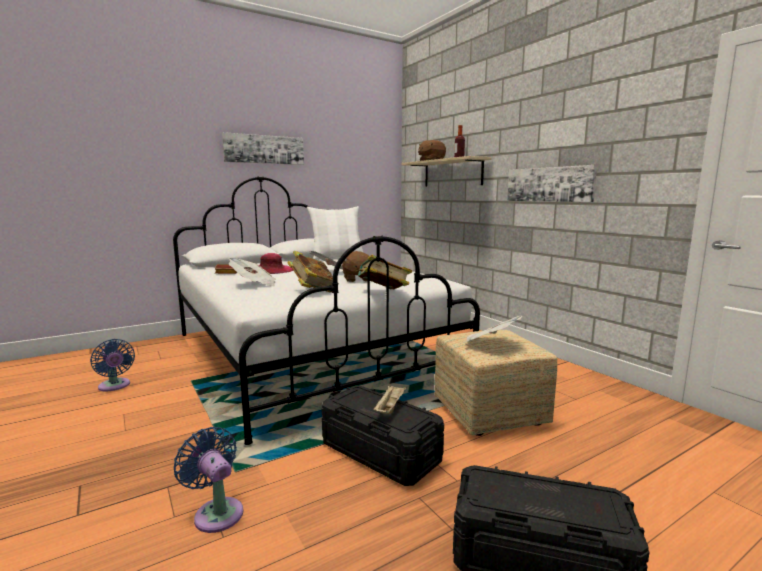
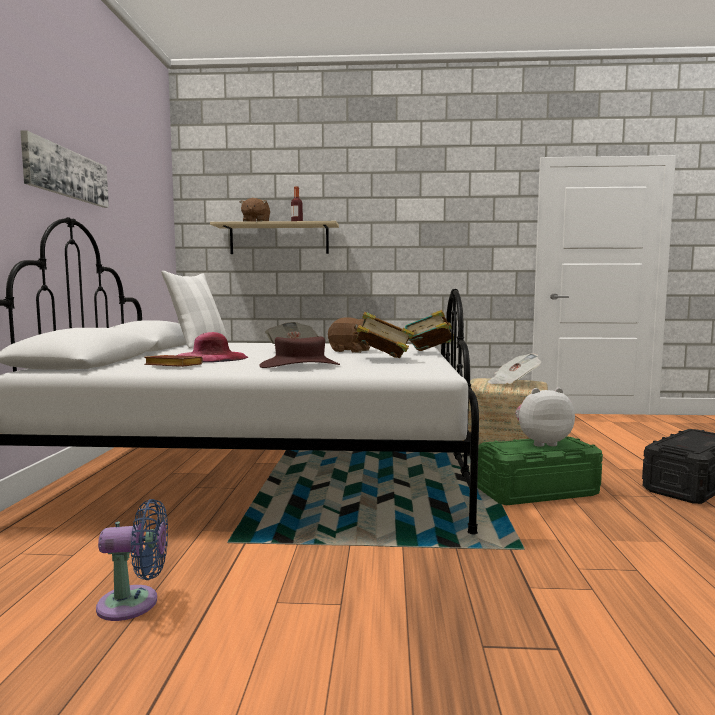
camera: 55 degrees left, 5 degrees down
(216, 512) = (595, 567): blue fan -> none
(254, 284) = (300, 366): newspaper -> brown hat
(380, 453) = (536, 491): black storage box -> green storage box
(390, 407) = (541, 443): beige tray -> plush toy
(549, 184) = (412, 254): picture -> none

